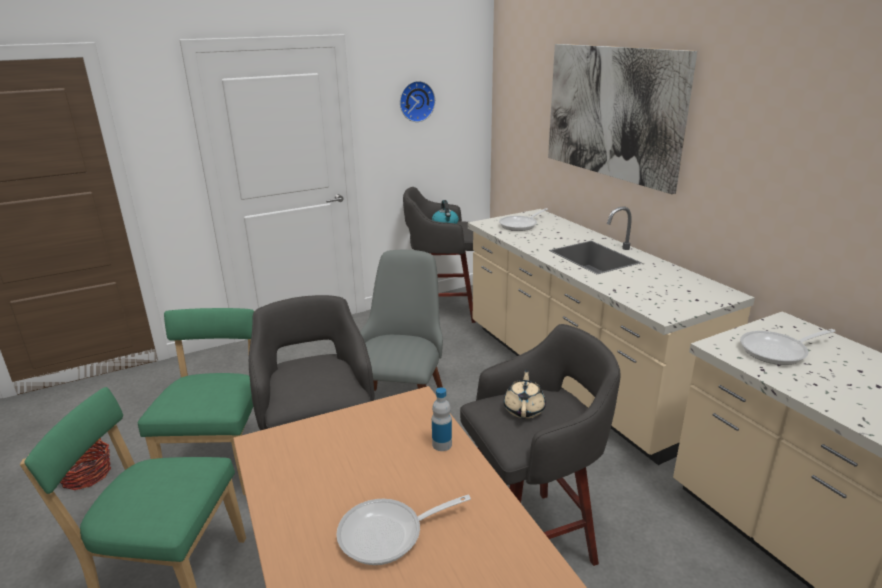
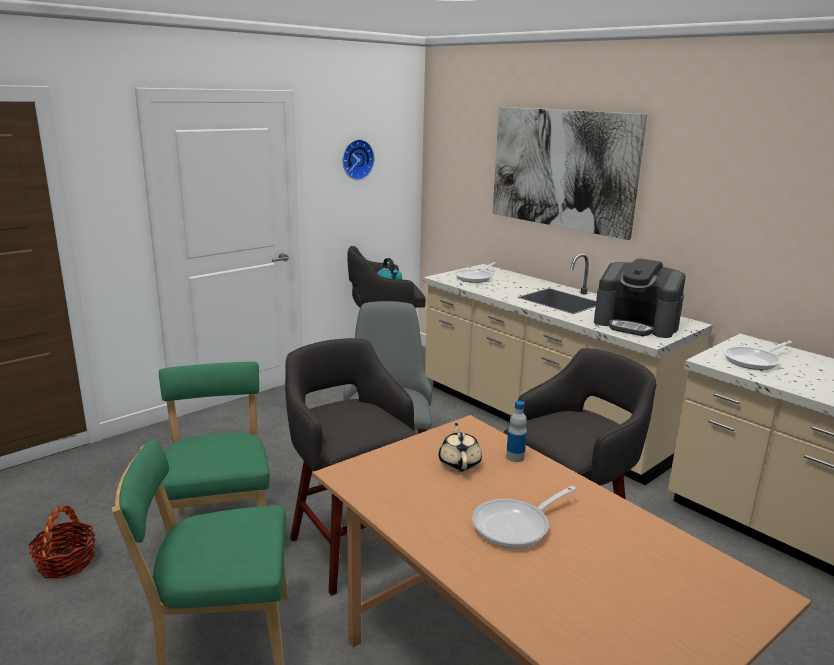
camera: 15 degrees left, 5 degrees down
(524, 409) = (566, 425): beige teapot -> beige teapot (459, 463)
(661, 292) = (636, 324): none -> coffee machine

